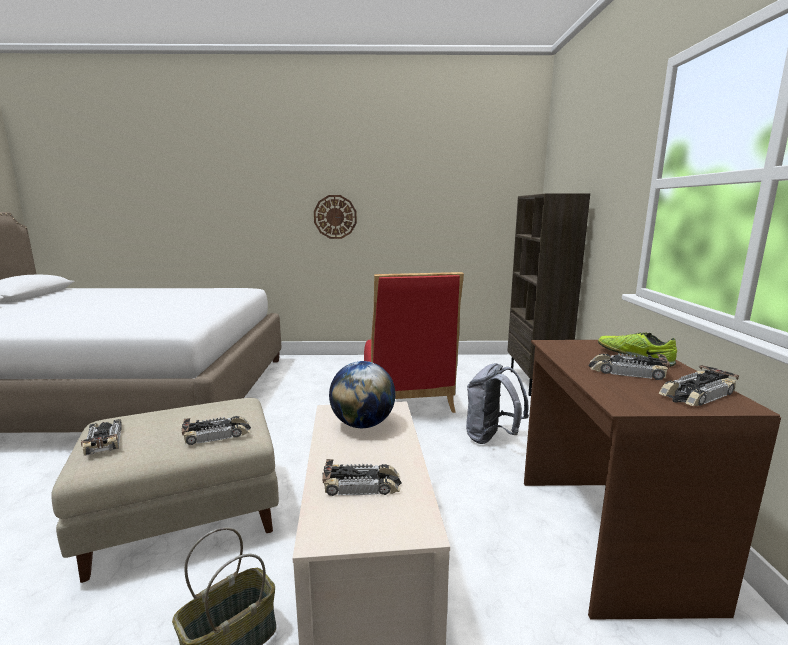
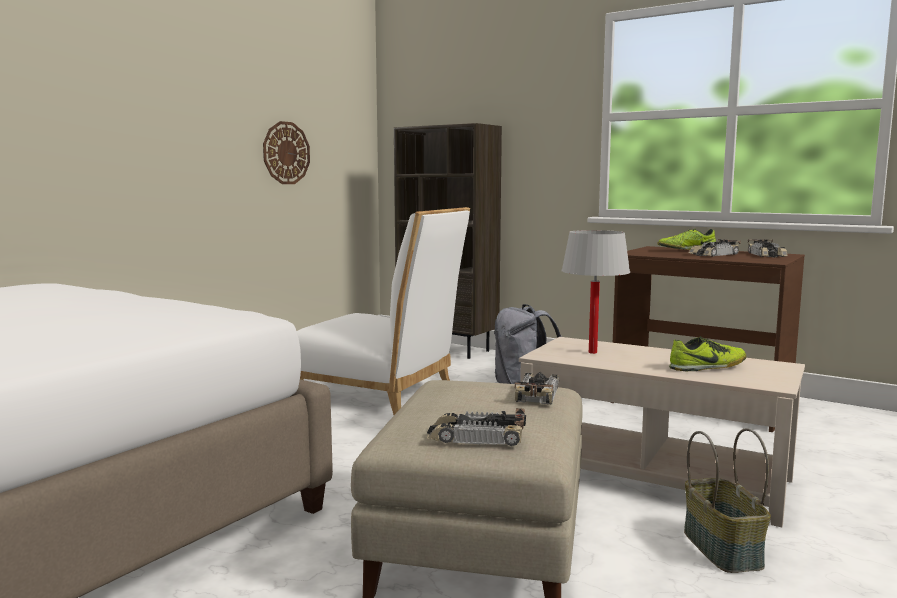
camera: 55 degrees left, 5 degrees down
(335, 217) = (147, 147): wall clock -> wall clock (286, 153)
(362, 485) = (708, 367): toy car -> shoe
(363, 424) = (592, 352): globe -> white table lamp
(407, 398) = (382, 395): red chair -> white chair

